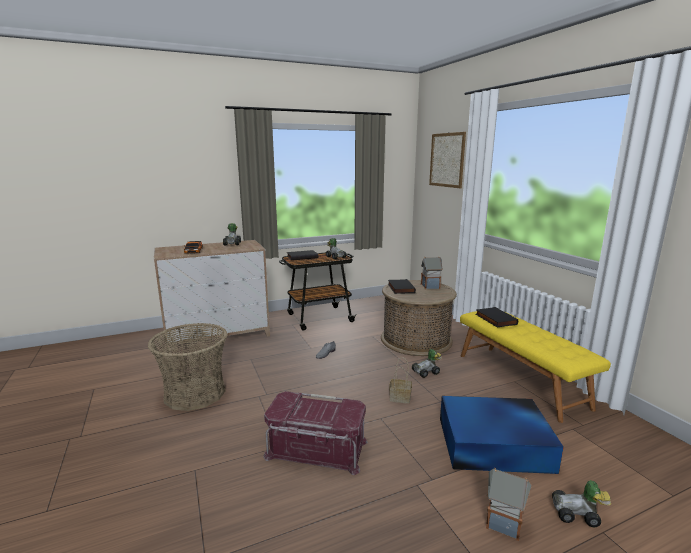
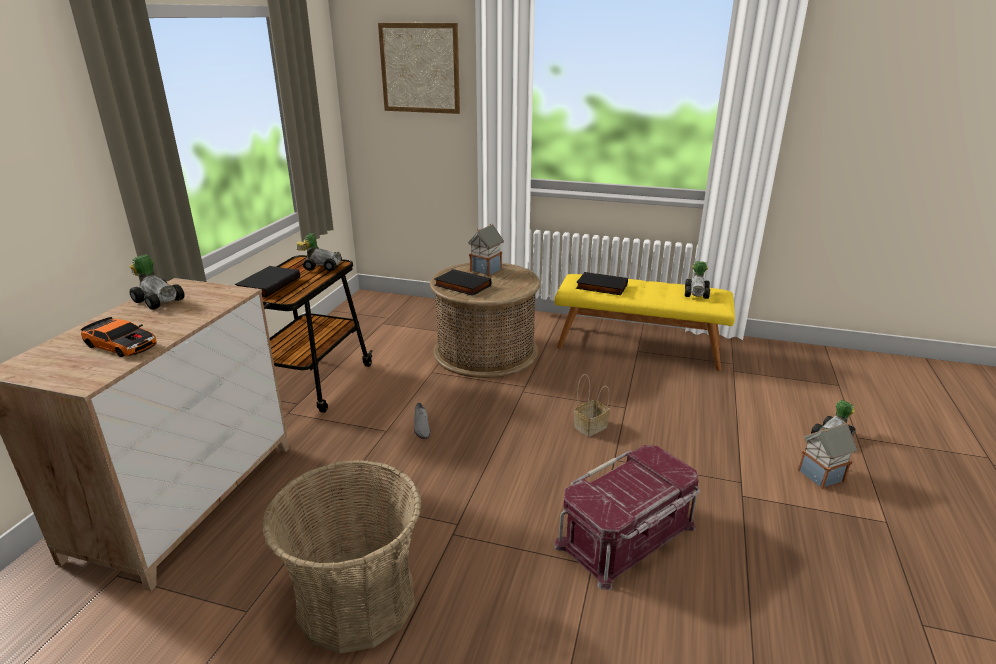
camera: 50 degrees left, 10 degrees up
(427, 372) = (562, 384): toy car -> toy car (697, 293)
(495, 444) = (721, 419): blue storage box -> none

